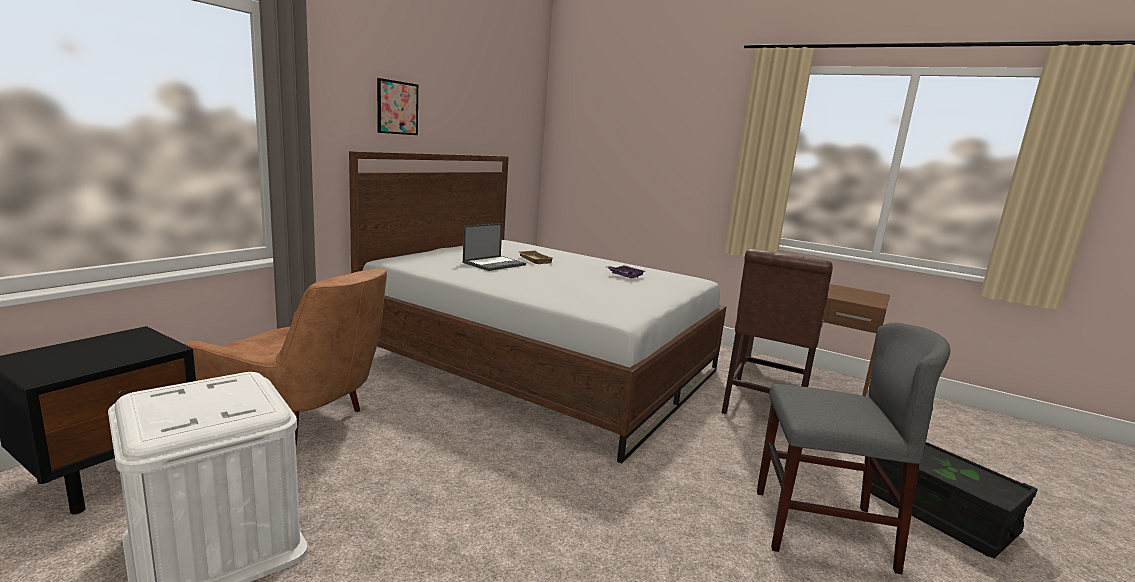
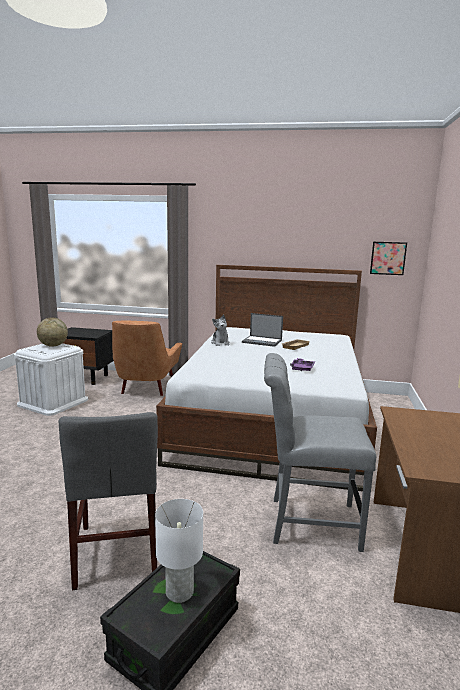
camera: 70 degrees right, 0 degrees up
(191, 395) = (53, 345): none -> globe
(397, 108) = (256, 239): picture -> picture (388, 258)
(476, 278) = (220, 343): none -> plush toy
(762, 409) = (308, 522): brown chair -> grey chair
(950, 467) = (179, 592): none -> white table lamp

